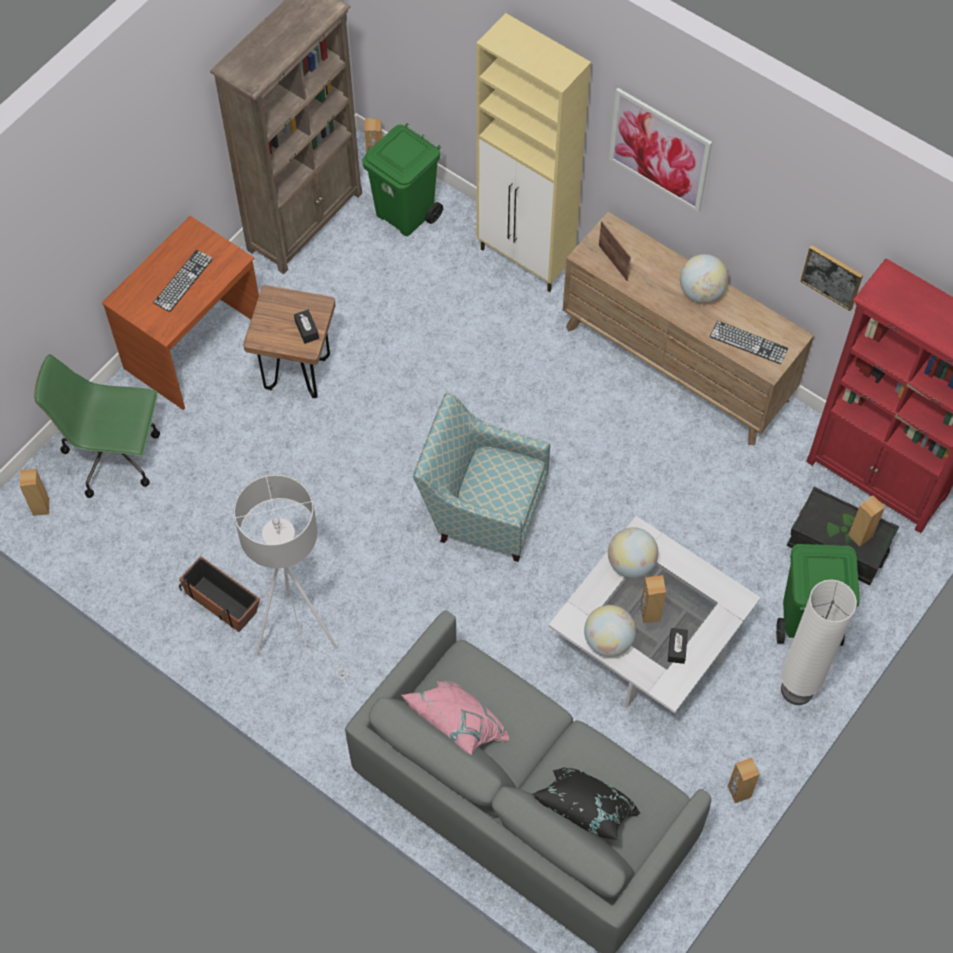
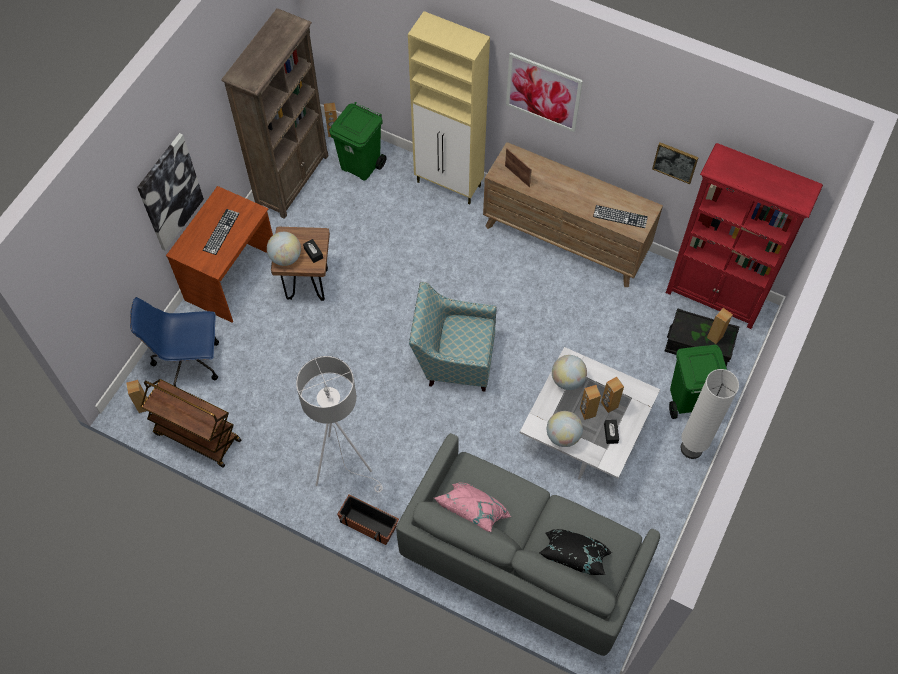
camera: 10 degrees left, 0 degrees up
(105, 561) = (197, 437): none -> brown cart
(115, 455) = (189, 362): green office chair -> blue office chair
(117, 216) = (170, 192): none -> picture
(222, 602) = (285, 452): planter -> planter (368, 524)
(701, 292) = (581, 187): globe -> globe (285, 257)
(738, 792) = (667, 525): brown speaker -> brown speaker (609, 405)

